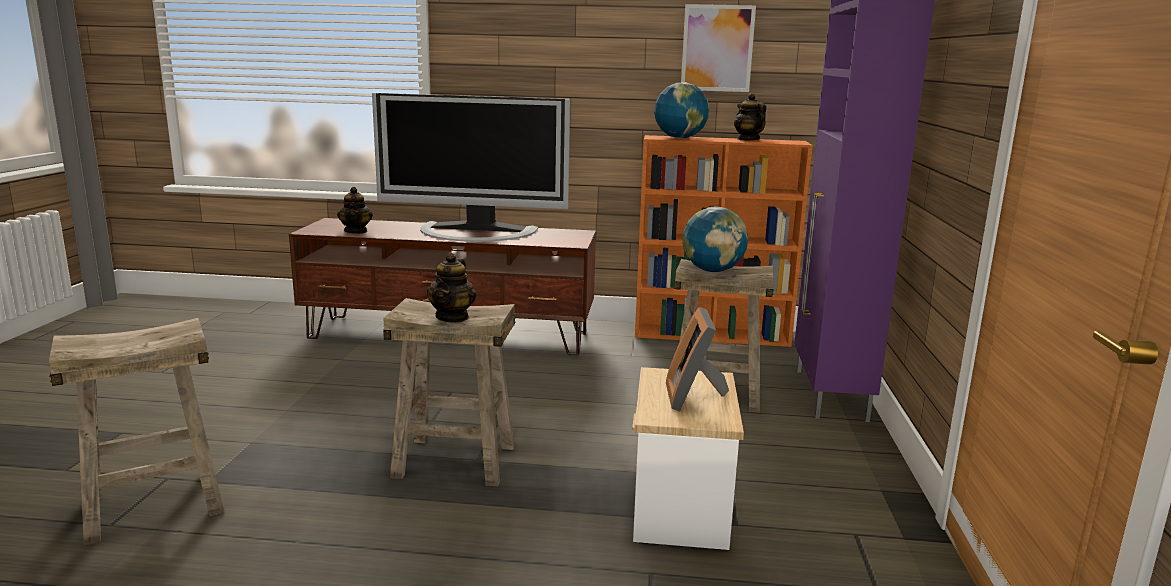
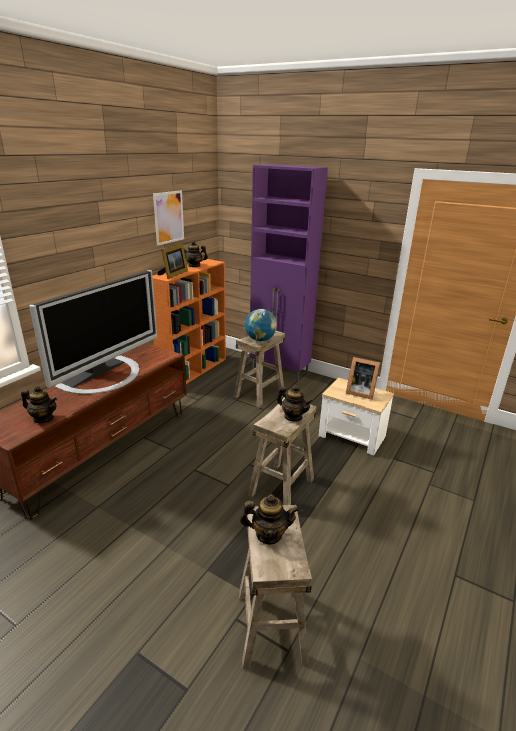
camera: 65 degrees left, 10 degrees up
(142, 335) = (268, 535): none -> teapot
(679, 138) = (173, 274): globe -> picture frame

